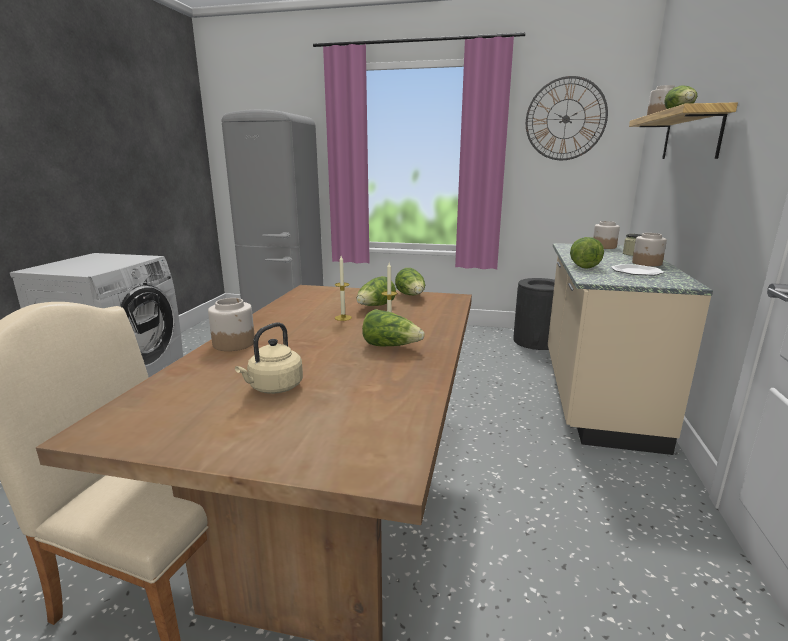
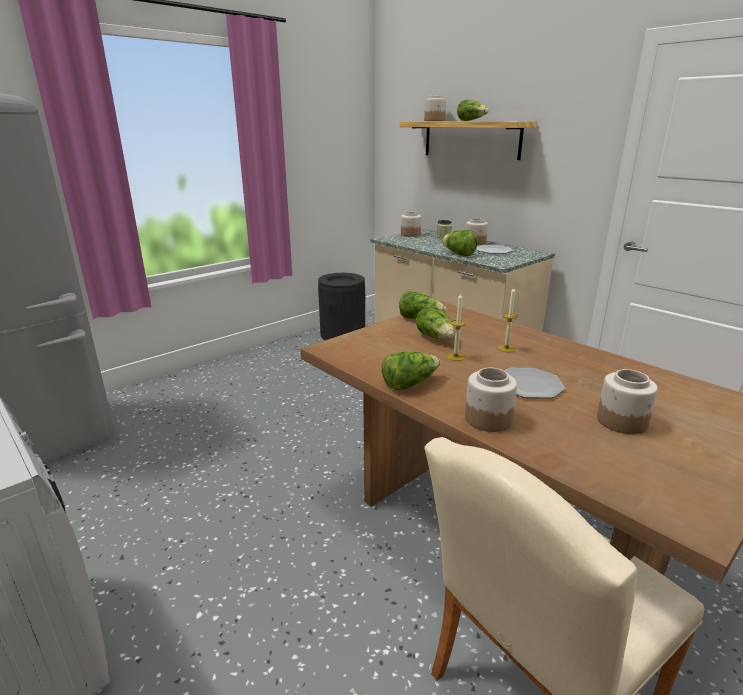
camera: 55 degrees left, 5 degrees up
(274, 388) = (622, 421): beige kettle -> jar
(316, 346) = (529, 385): none -> plate
(391, 346) = (551, 358): lettuce -> lettuce (409, 383)
(565, 119) = (321, 114): wall clock -> none

